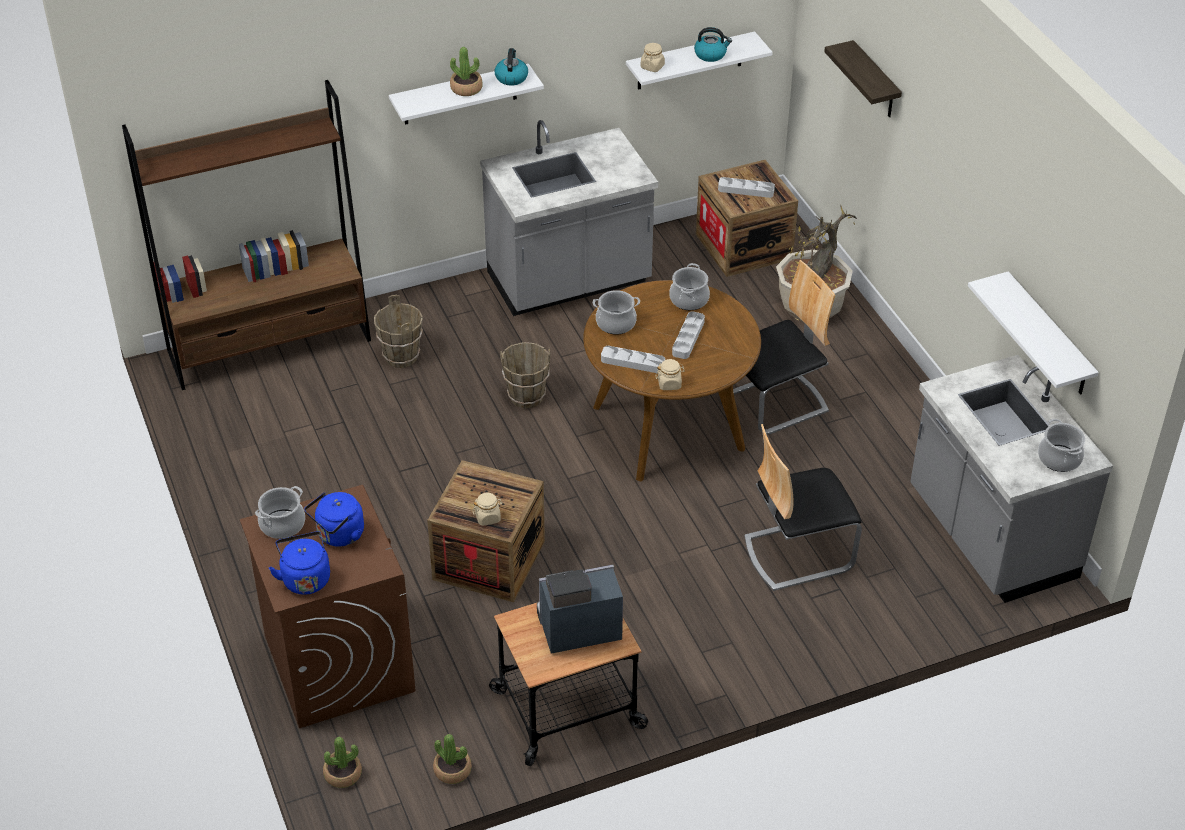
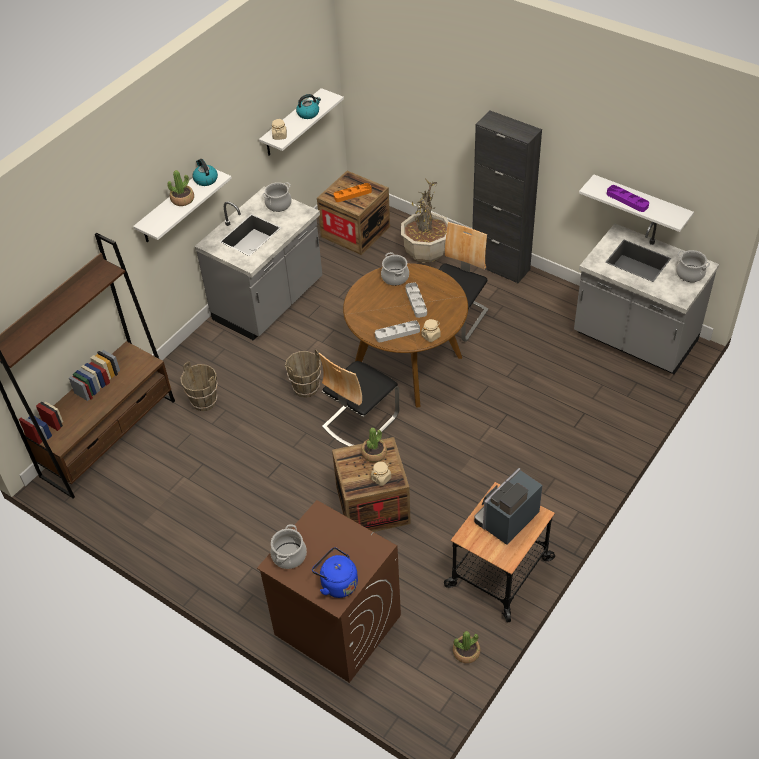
camera: 30 degrees left, 5 degrees up
(338, 535) = (332, 542): blue kettle -> none
(343, 774) = (402, 696): potted plant -> potted plant (374, 453)
(616, 323) = (365, 313): cooking pot -> cooking pot (278, 204)
(746, 190) = (352, 194): grey tray -> orange tray
(797, 552) = (544, 403): chair -> chair (360, 421)
(875, 82) = (433, 89): shelf -> none
(892, 368) = (500, 266): none -> black cabinet
(1020, 320) = (627, 200): none -> purple tray

